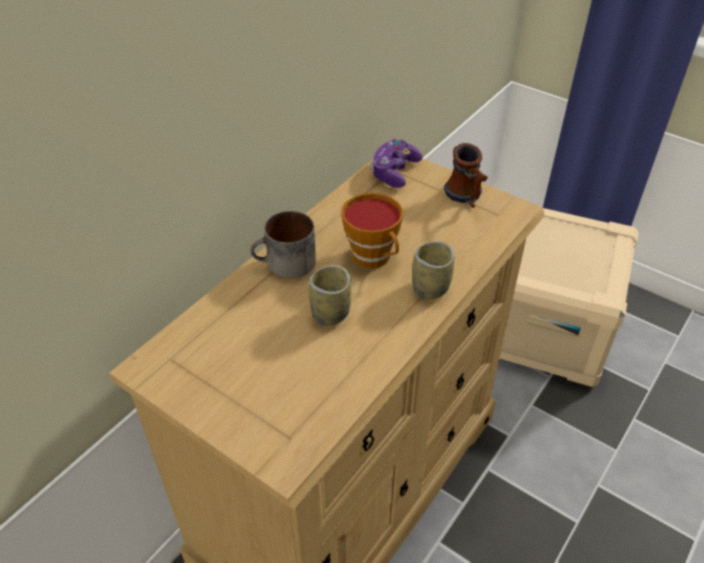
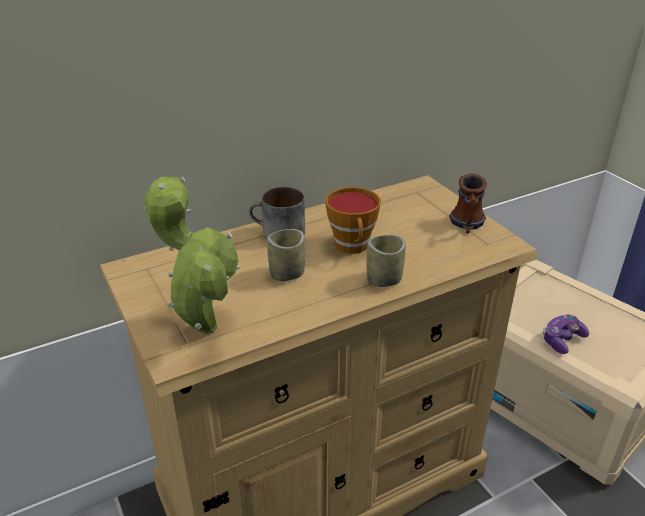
camera: 25 degrees right, 10 degrees down
(286, 407) = (203, 324): none -> potted plant
(394, 172) = (416, 193): game controller -> game controller (562, 340)

